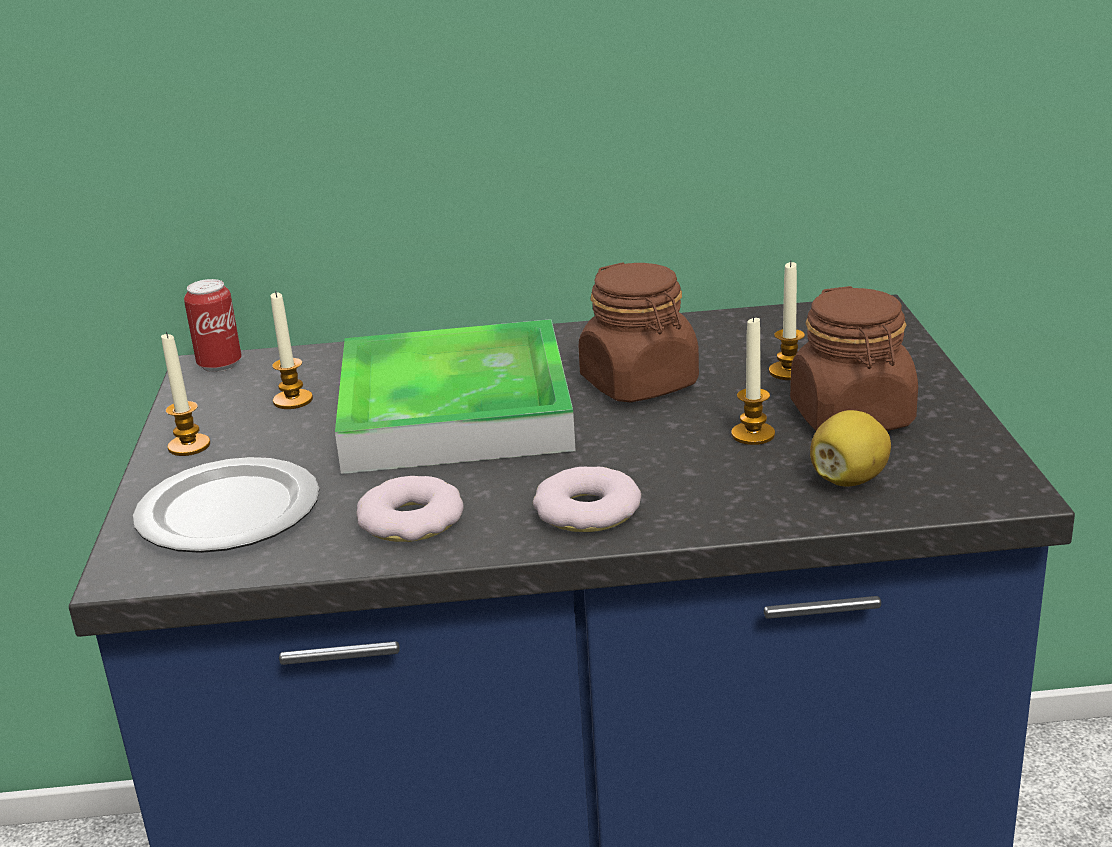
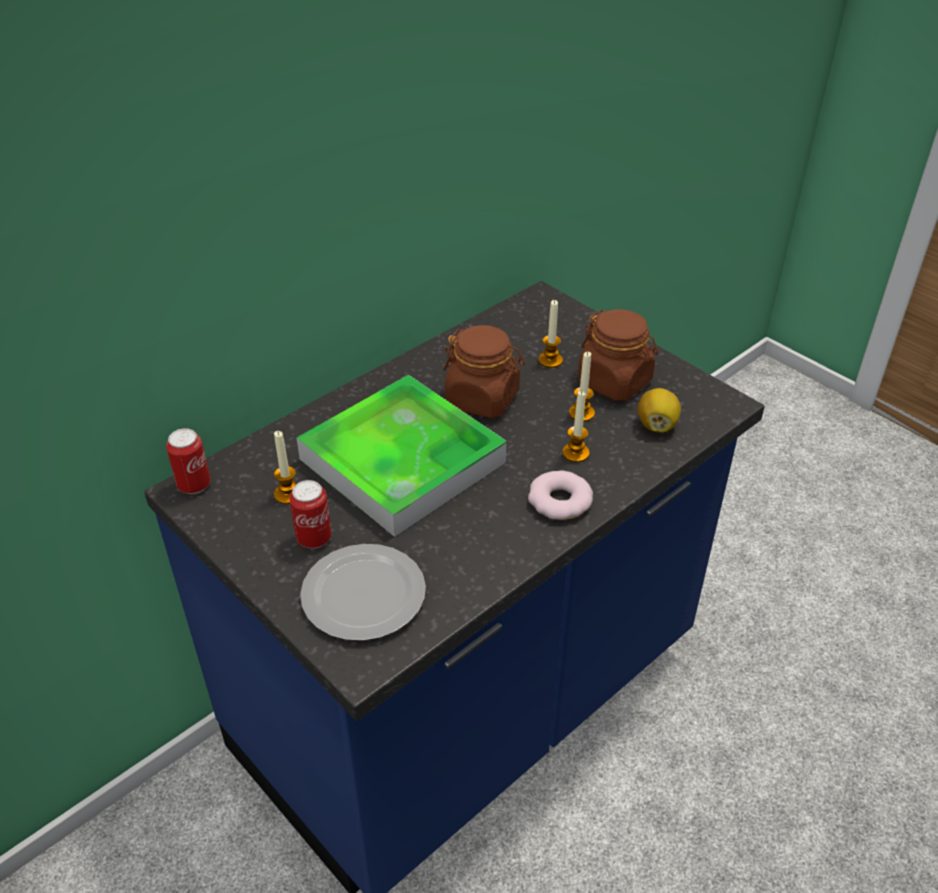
camera: 40 degrees left, 15 degrees up
(189, 446) = (267, 559): candle -> candle (575, 453)
(259, 445) = (314, 538): none -> can
(412, 520) = (477, 550): donut -> none

